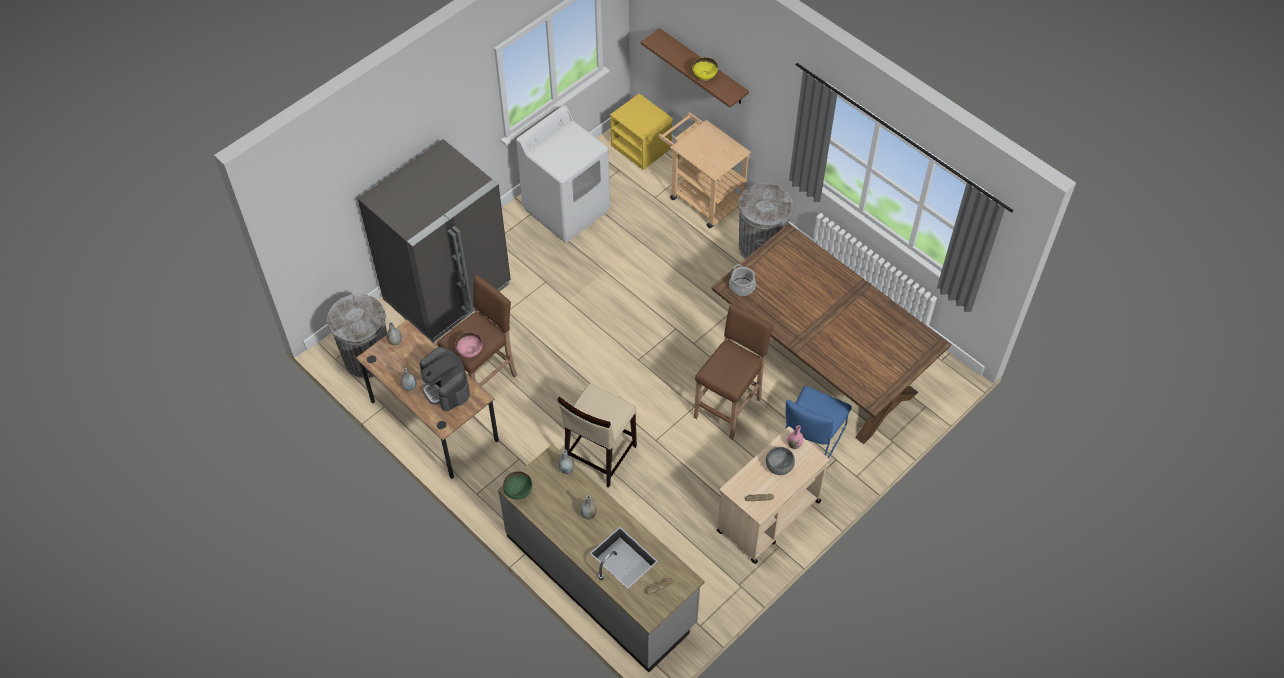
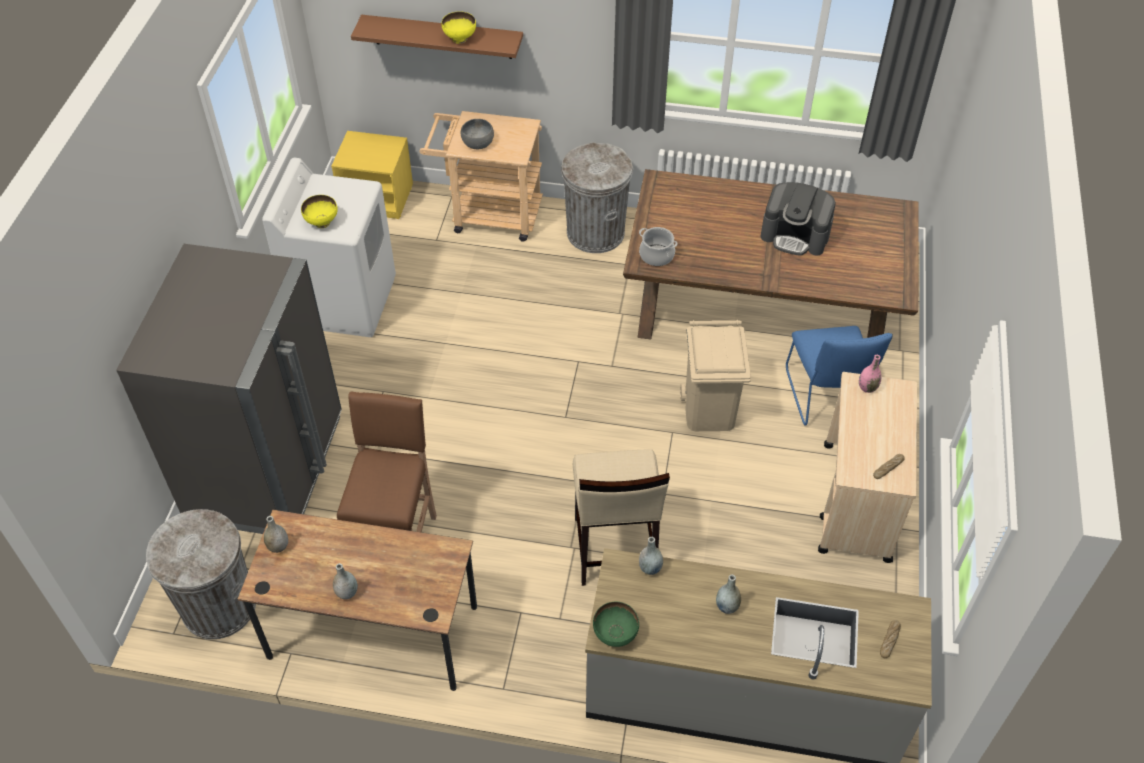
camera: 35 degrees left, 5 degrees down
(446, 388) = (398, 564): coffee machine -> coffee machine (795, 235)
(470, 352) = (394, 502): pink bowl -> none
(552, 157) = (322, 222): none -> yellow bowl
(729, 407) = (709, 411): brown stool -> beige trash can
(779, 466) = (874, 420): grey bowl -> grey bowl (478, 143)

